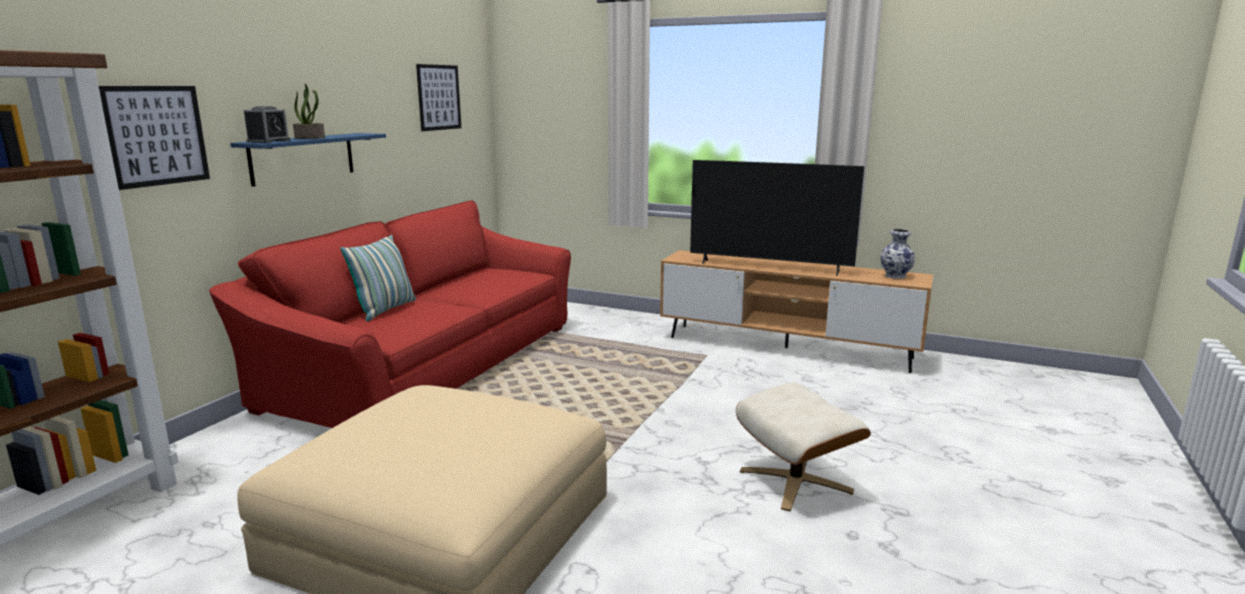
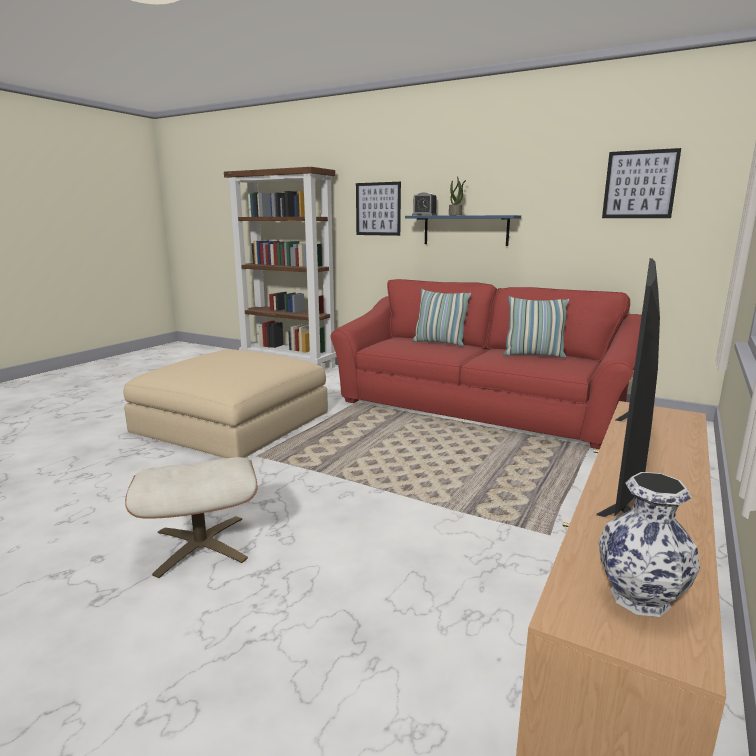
camera: 95 degrees right, 0 degrees up
(470, 280) = (533, 355): none -> pillow

